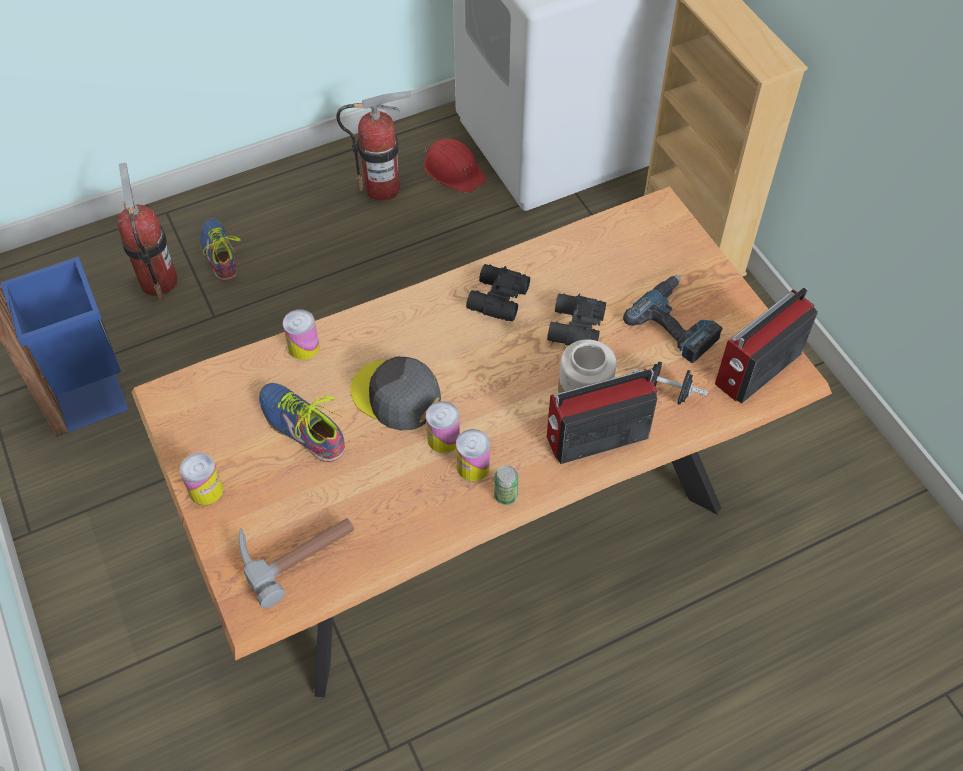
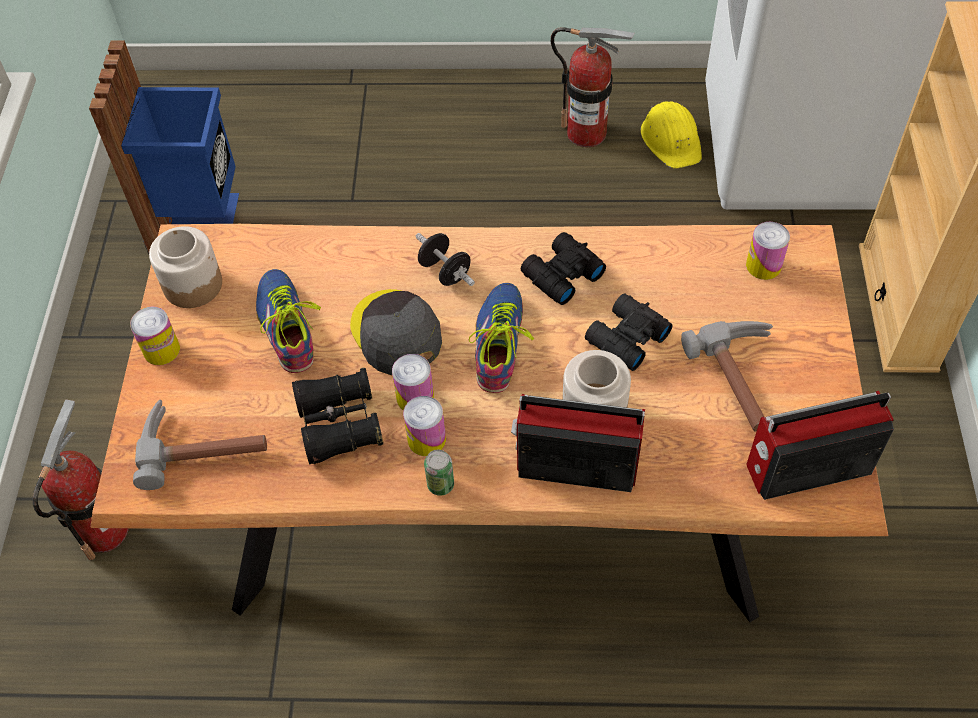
camera: 30 degrees right, 0 degrees up
(158, 281) = (321, 147): fire extinguisher -> fire extinguisher (104, 530)
(197, 425) = (192, 284): none -> jar
(219, 254) = (391, 141): shoe -> shoe (498, 343)
(304, 347) = (338, 247): can -> can (763, 265)
(396, 485) = (339, 424): none -> black binoculars
(454, 170) = (671, 140): red hard hat -> yellow hard hat
(667, 392) = (684, 451): black dumbbell -> black dumbbell (445, 271)
(677, 323) = (745, 379): power drill -> hammer

